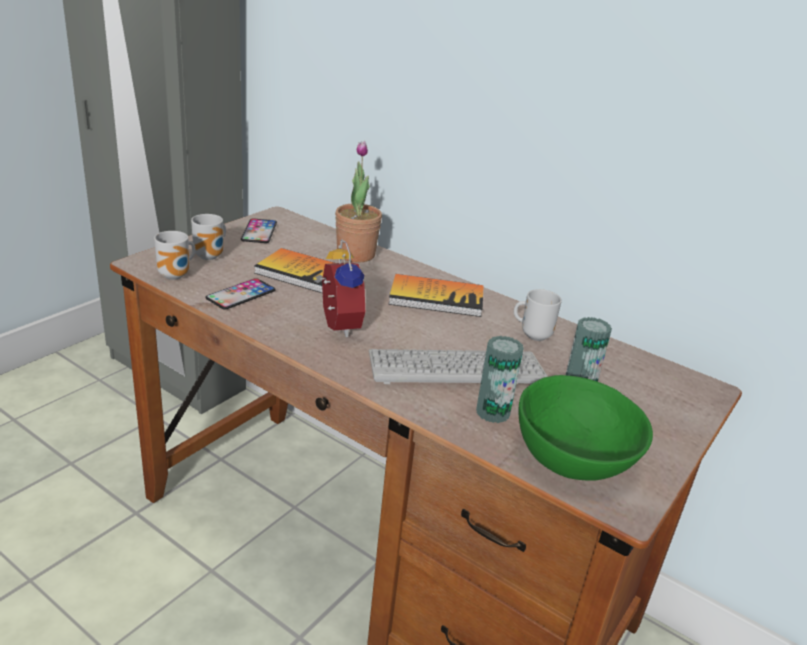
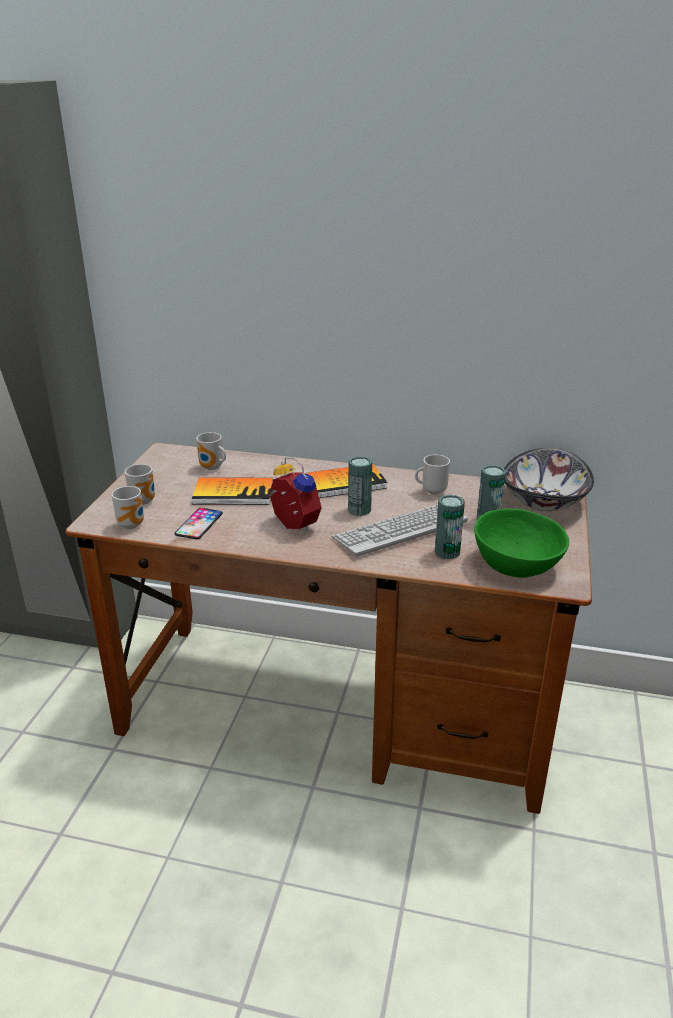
camera: 20 degrees left, 0 degrees up
(259, 231) = (162, 468): phone -> none
(308, 244) = (212, 468): none -> mug
(356, 254) = (256, 466): potted plant -> none
(427, 331) = (359, 510): none -> can
(673, 390) = (545, 501): none -> bowl

